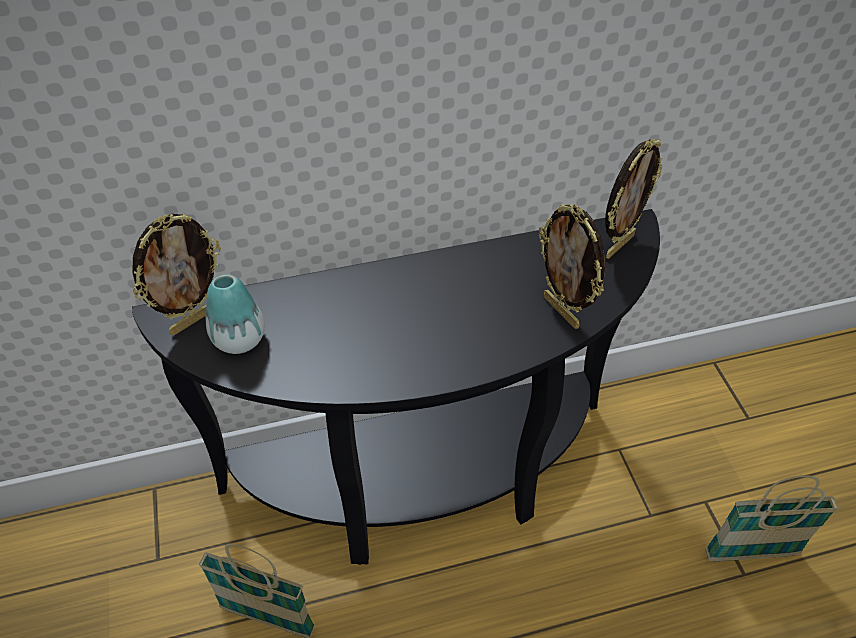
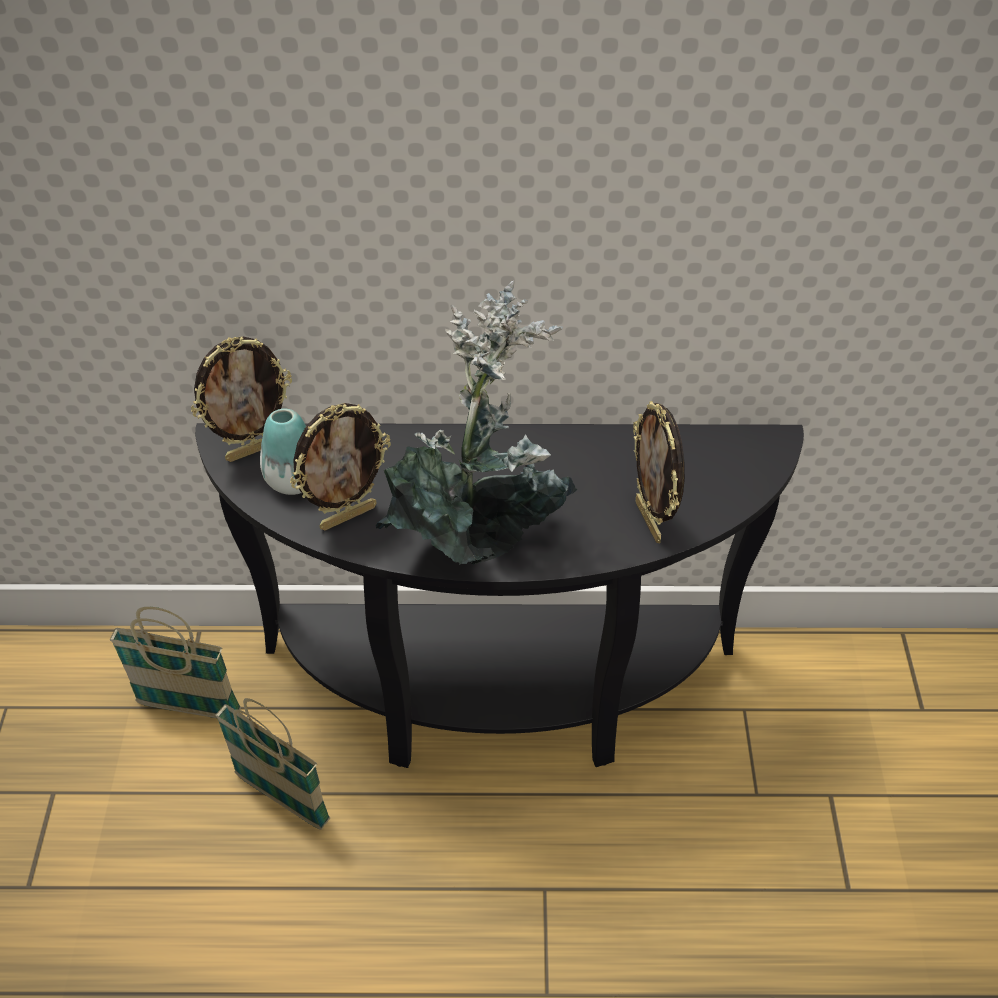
camera: 15 degrees right, 0 degrees up
(423, 353) = (481, 534): none -> potted plant
(618, 245) = (745, 459): picture frame -> picture frame (348, 516)
(751, 553) = (866, 868): basket -> basket (190, 707)

